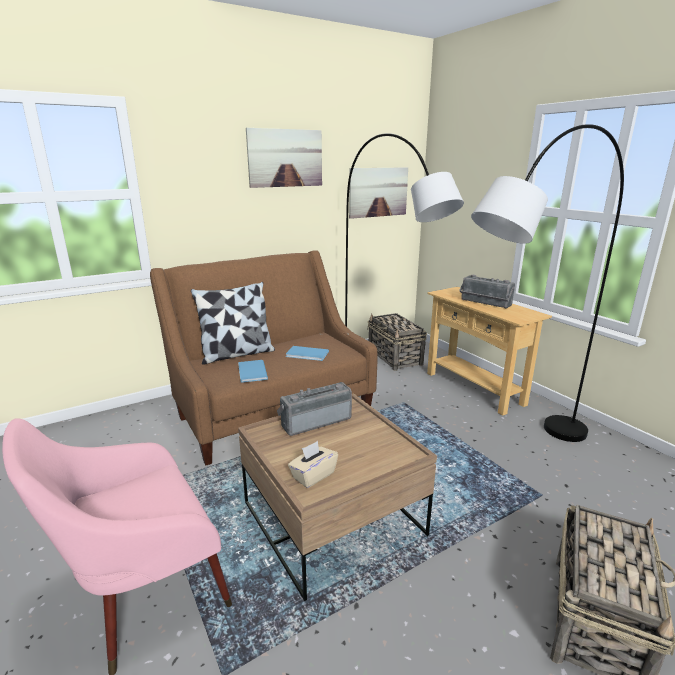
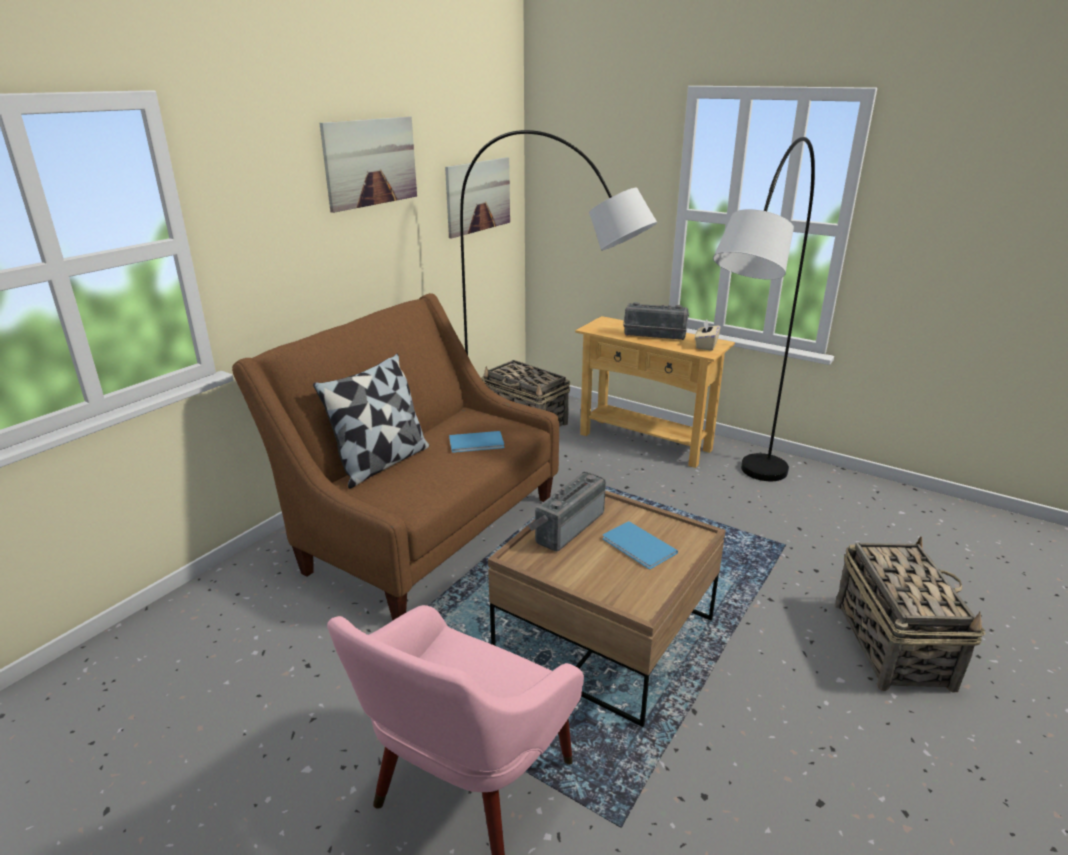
camera: 25 degrees left, 5 degrees up
(251, 372) = (430, 484): blue book -> blue book (639, 547)
(313, 475) = (624, 587): beige tissue box -> beige tissue box (706, 345)

